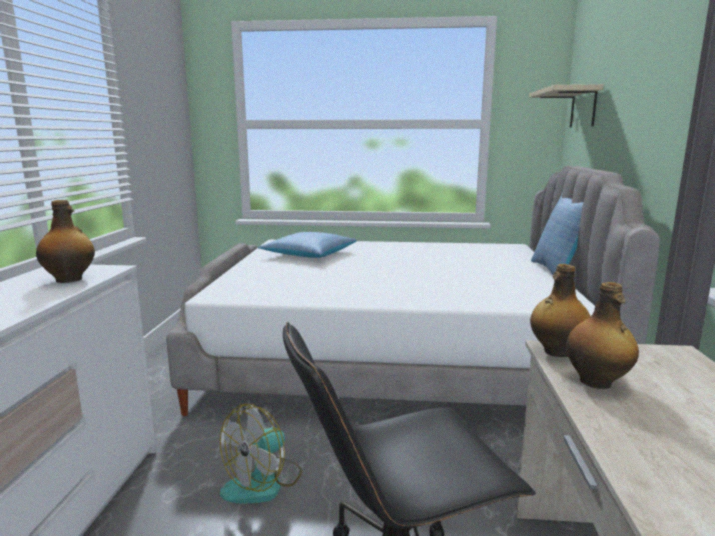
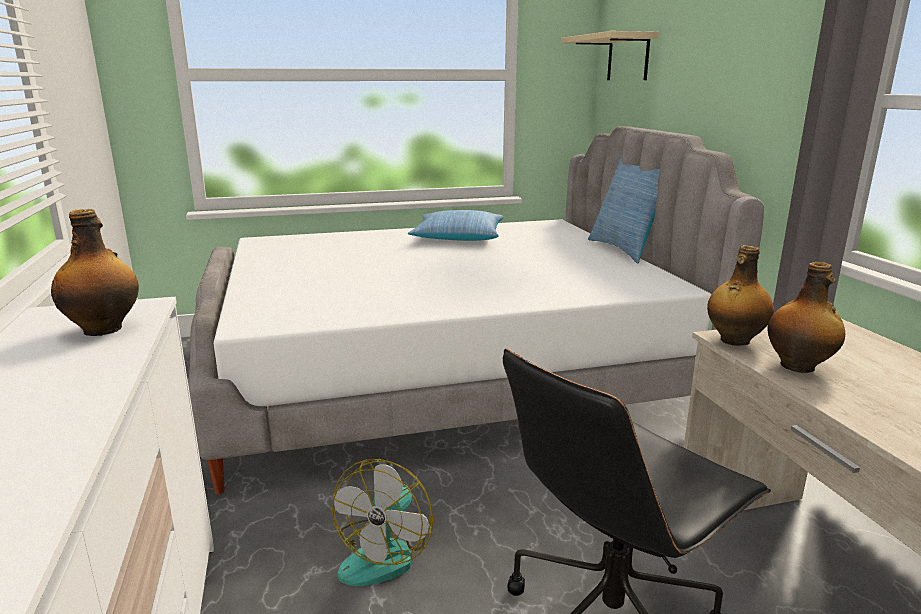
camera: 20 degrees left, 5 degrees up
(309, 254) = (320, 254): pillow -> pillow (458, 237)

